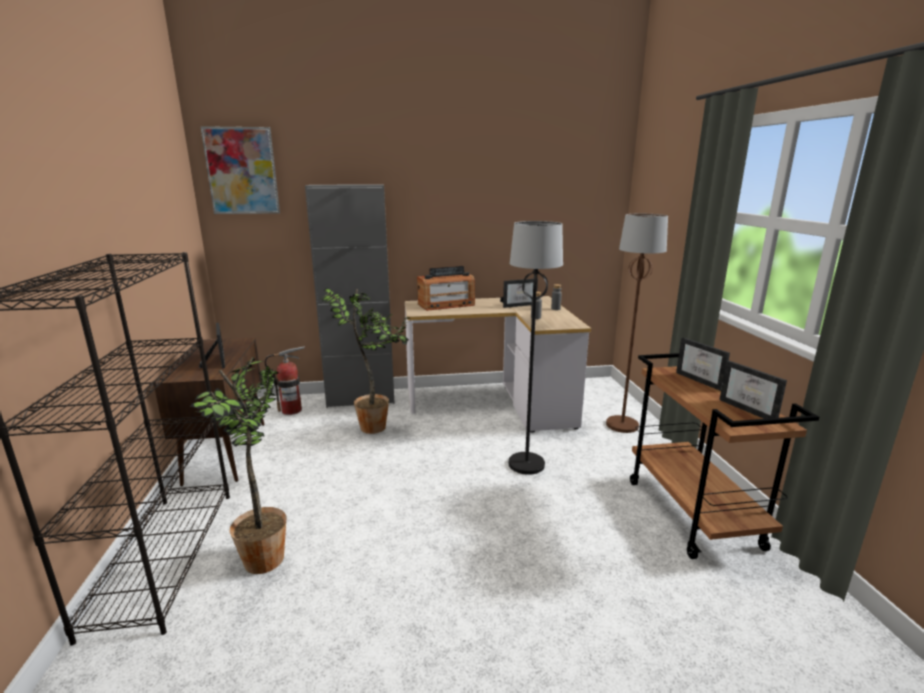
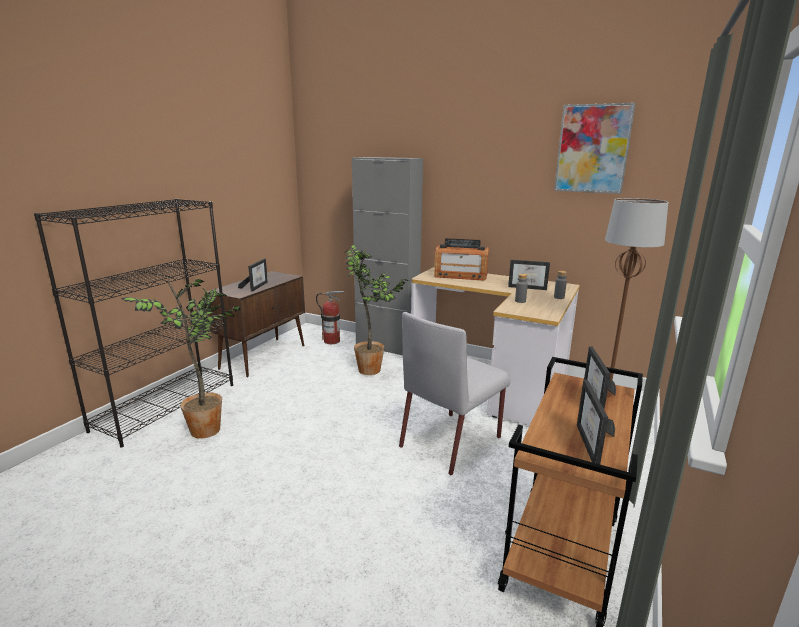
camera: 35 degrees right, 0 degrees up
(242, 171) = (324, 145): picture -> picture (592, 149)
(526, 464) = (451, 441): black floor lamp -> grey chair

